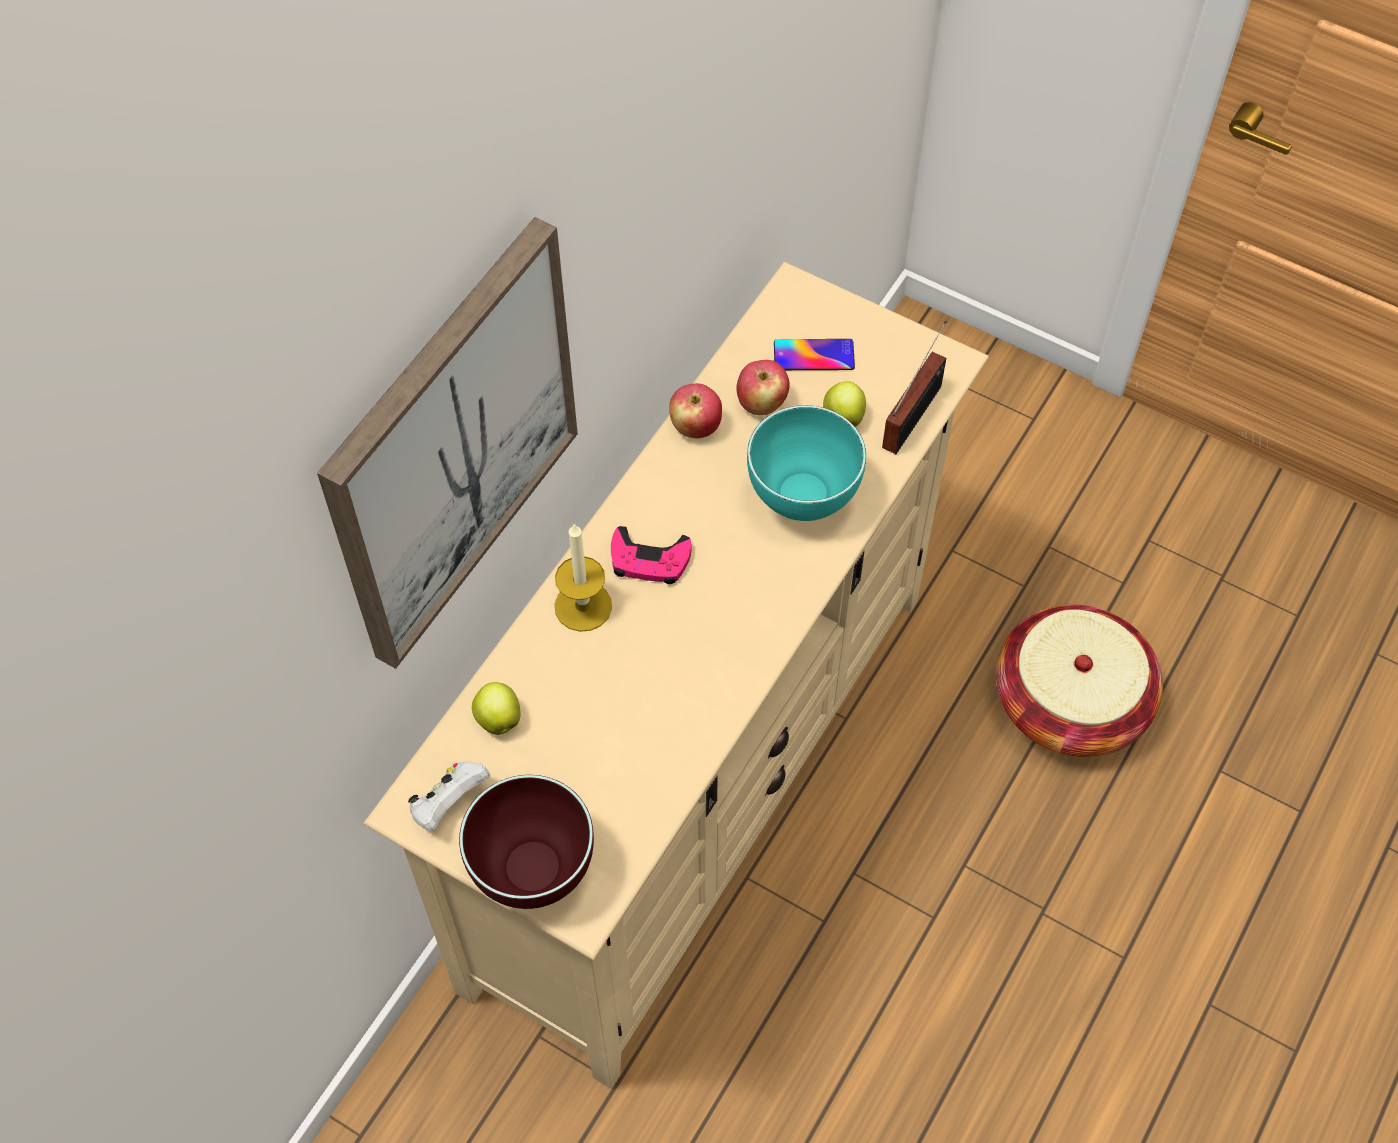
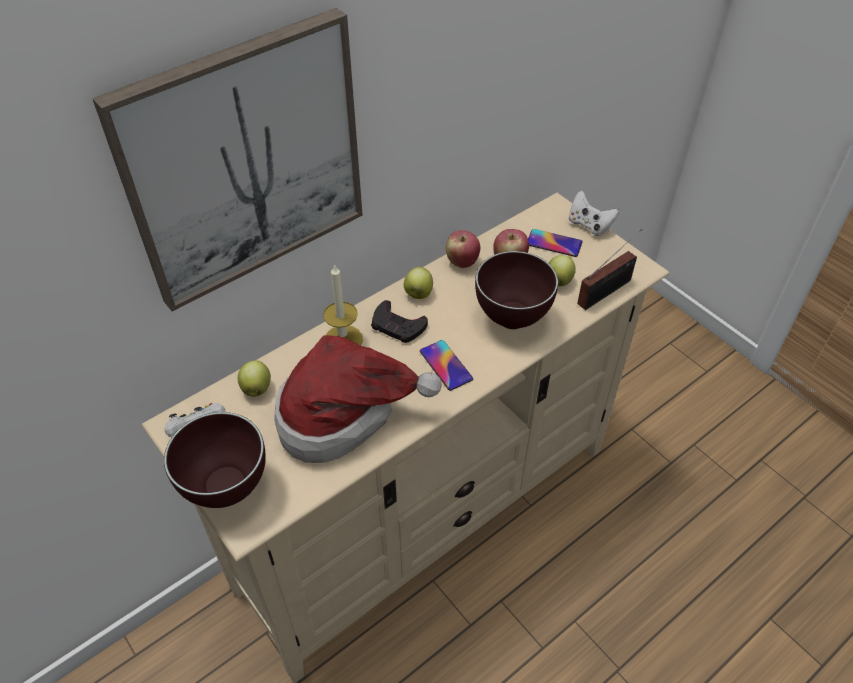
camera: 20 degrees right, 10 degrees down
(637, 717) = (344, 414): none -> hat
(649, 560) = (397, 326): pink game controller -> black game controller
(656, 499) = (418, 294): none -> apple
(742, 600) = (446, 365): none -> phone
(800, 499) = (510, 318): turquoise bowl -> brown bowl
(852, 308) = (589, 225): none -> white game controller
(1070, 702) = (679, 541): basket -> none

